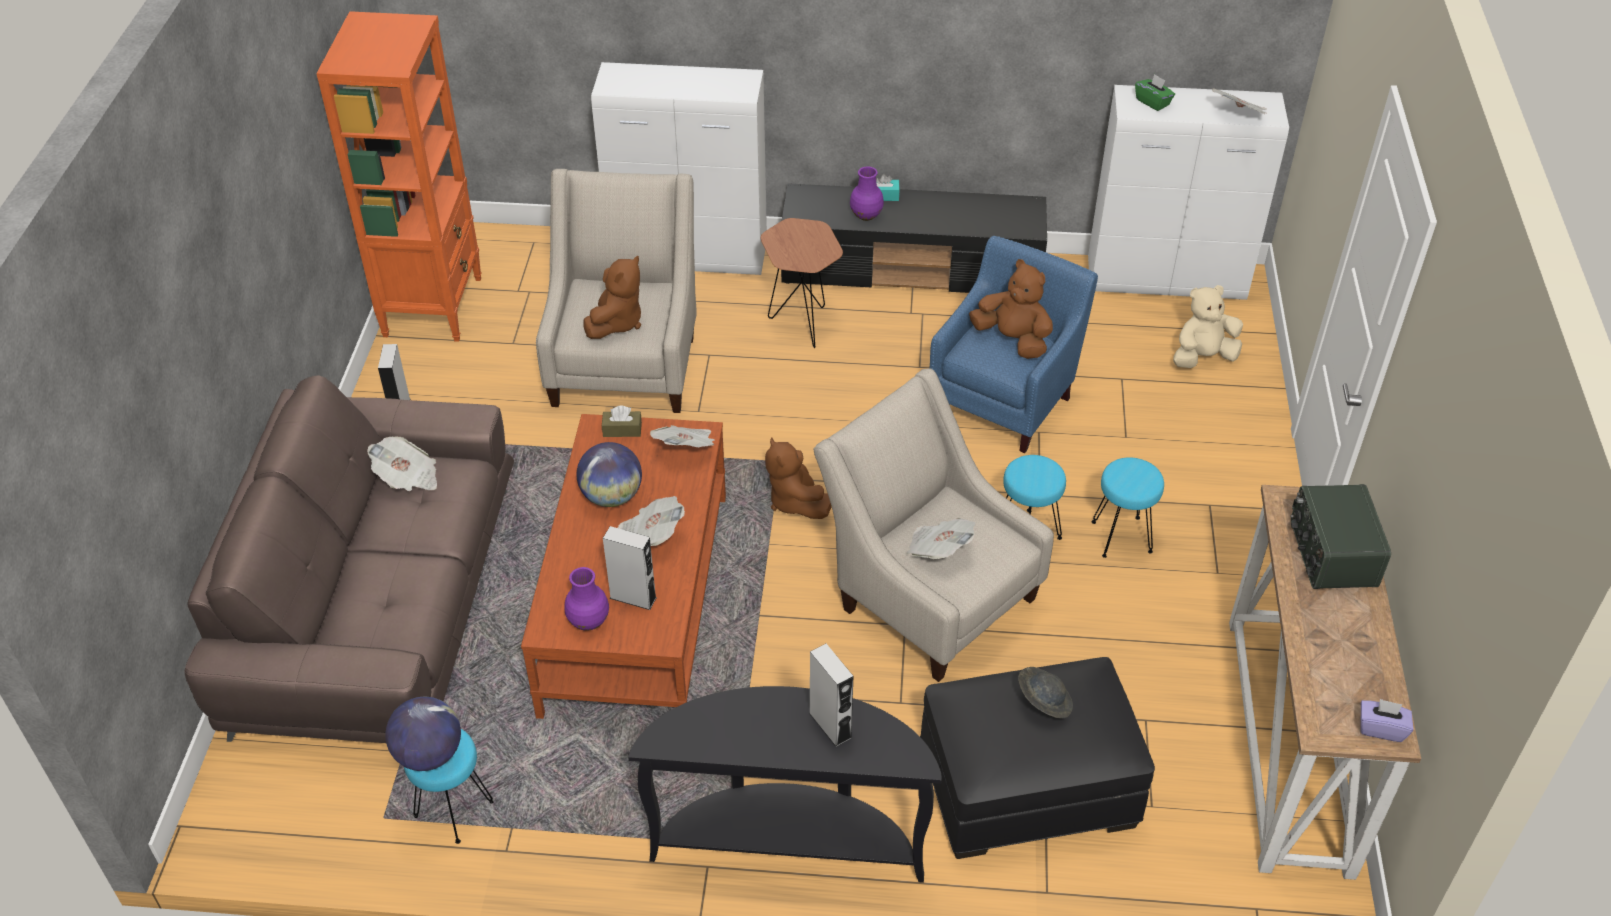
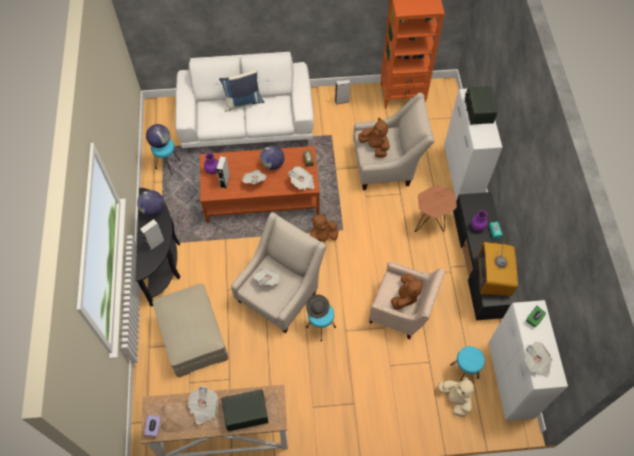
camera: 80 degrees right, 15 degrees up
(365, 548) = (243, 102): none -> blue pillow
(377, 607) = (247, 121): brown sofa -> white sofa
(408, 478) = (277, 104): newspaper -> newspaper (204, 408)
(617, 322) = (375, 147): brown plush toy -> brown plush toy turned 150 degrees counterclockwise
(661, 82) = (478, 111): none -> radio
(716, 726) = (153, 210): none -> globe
(984, 215) = (493, 277): none -> television
(1005, 399) = (401, 312): blue armchair -> beige armchair
(1025, 787) = (193, 336): black ottoman -> beige ottoman
(1043, 701) = (195, 322): grey hat -> grey hat (318, 308)
(1121, 538) = (326, 366): turquoise stool -> turquoise stool (464, 371)

